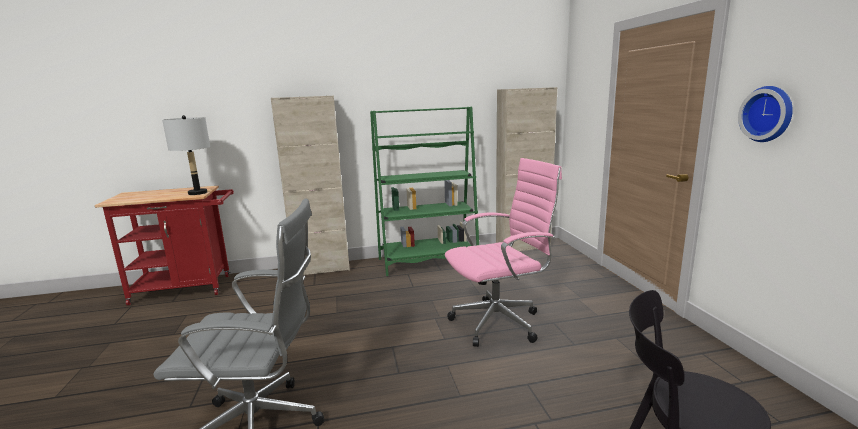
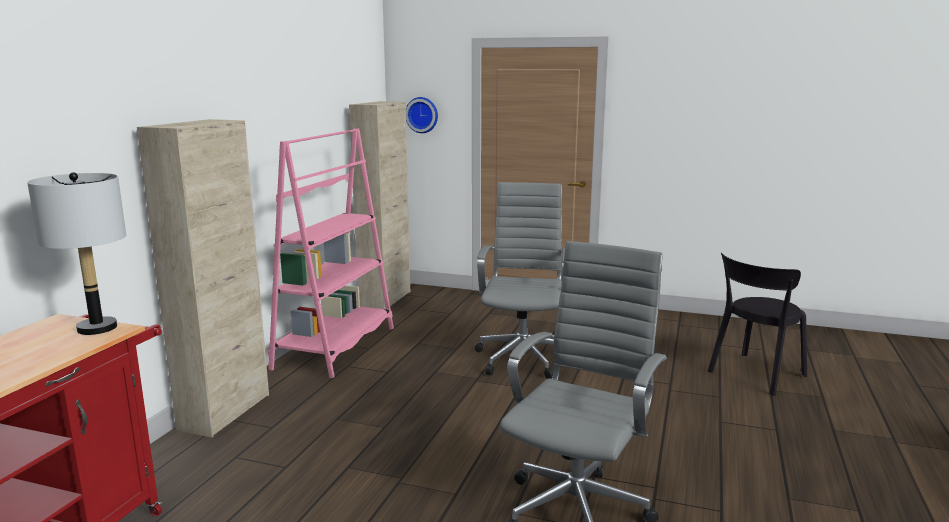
camera: 60 degrees left, 0 degrees up
(428, 262) = (336, 348): green bookcase -> pink bookcase
(500, 322) = (522, 357): pink office chair -> grey office chair
(768, 114) = (653, 128): wall clock -> wall clock (422, 115)

